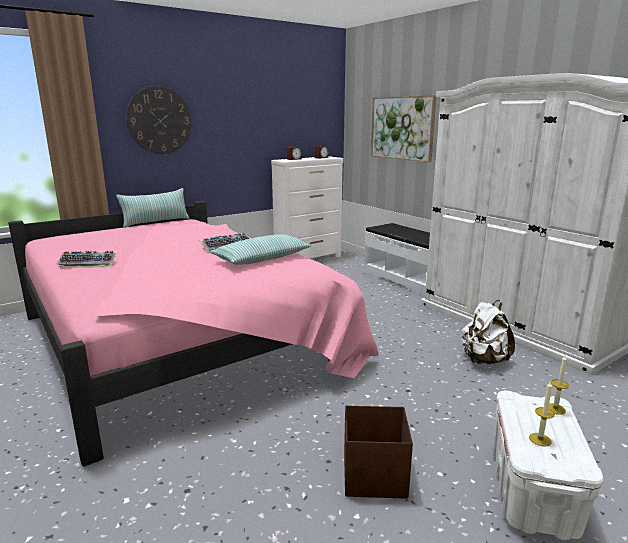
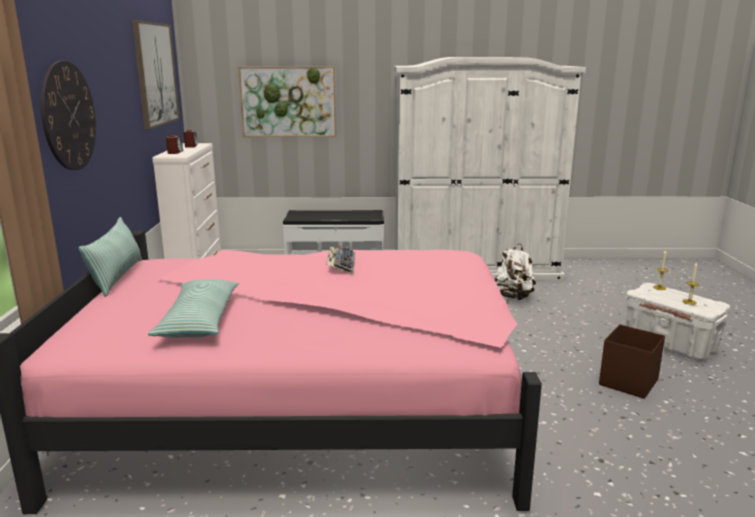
camera: 55 degrees left, 0 degrees up
(90, 263) = (279, 333): keyboard -> none
(262, 259) = (408, 262): pillow -> pillow (199, 320)
(297, 102) = (155, 74): none -> picture

